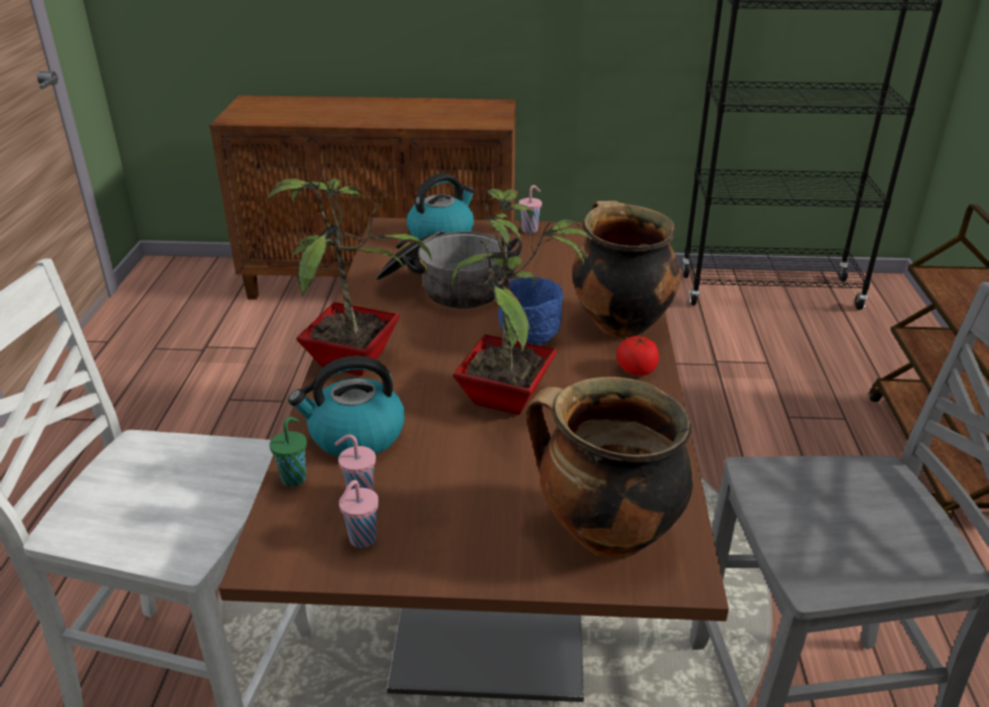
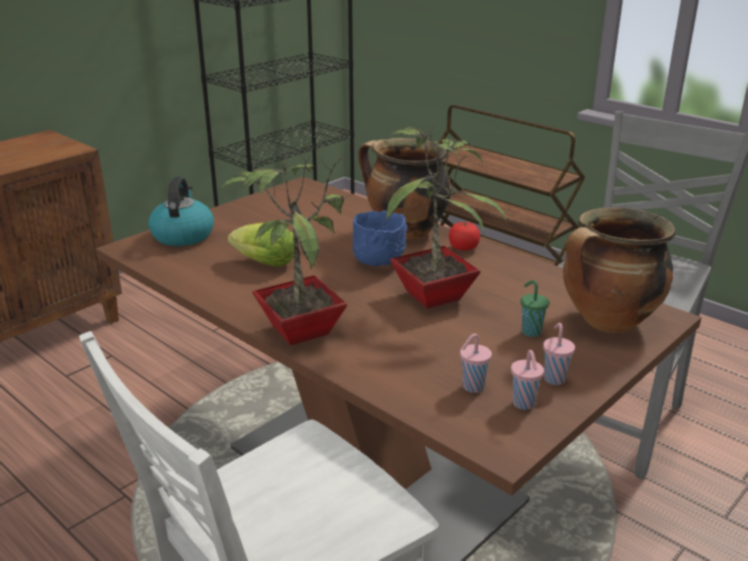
camera: 50 degrees left, 5 degrees down
(294, 478) = (419, 406): green cup -> green cup (530, 331)
(355, 436) = (400, 364): kettle -> none
(445, 288) = (262, 263): cooking pot -> lettuce
(530, 230) = (240, 207): pink cup -> pink cup (554, 378)

